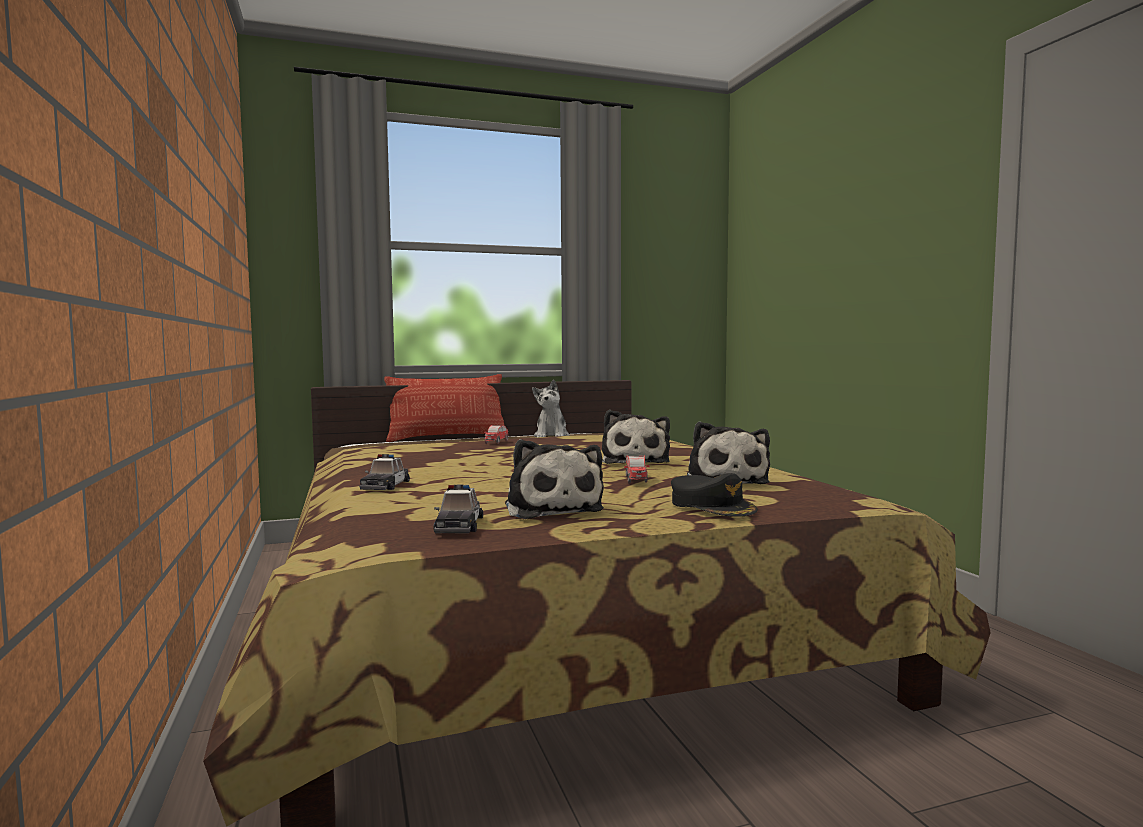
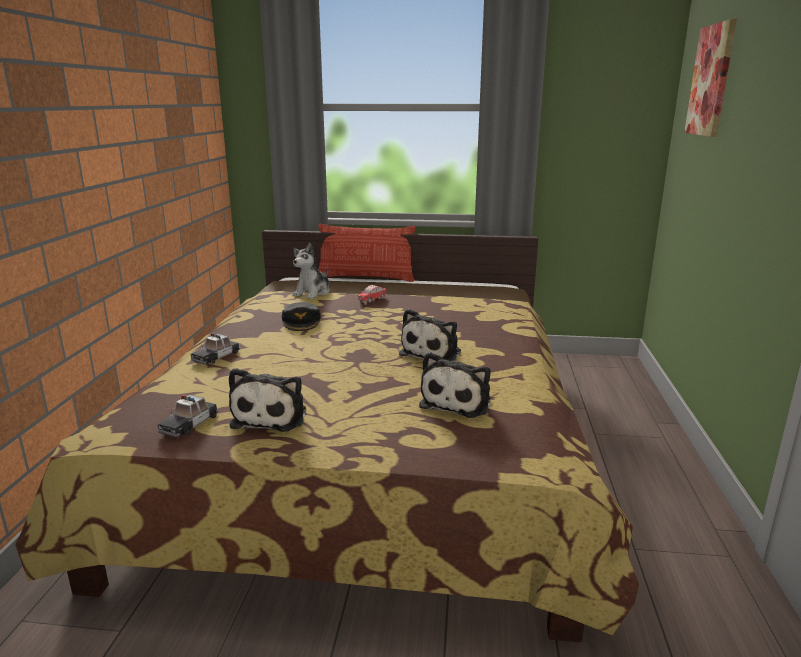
camera: 25 degrees right, 15 degrees up
(551, 436) = (442, 289): plush toy -> plush toy (313, 292)
(636, 480) = (387, 386): toy car -> none
(712, 506) = (386, 440): black cap -> black cap (301, 321)
(780, 221) = (711, 80): none -> picture

